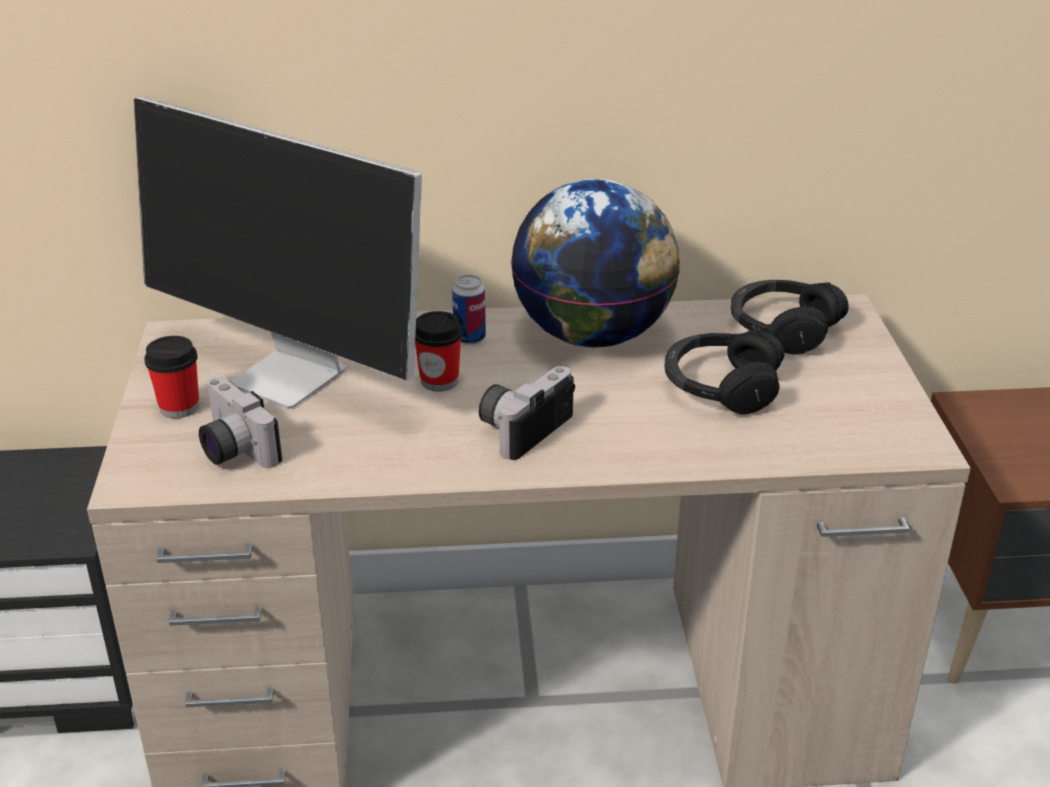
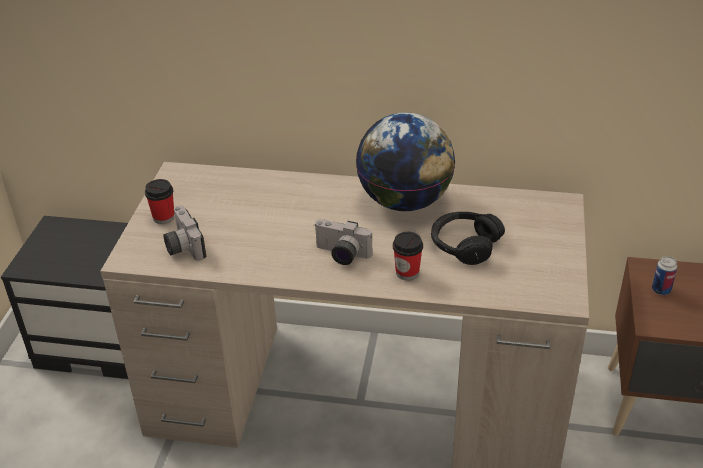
camera: 15 degrees right, 5 degrees up
(293, 377) = (228, 207): monitor -> none
(439, 381) = (306, 220): cup -> cup (407, 272)
(469, 338) = (333, 194): can -> can (661, 290)
(522, 427) = (341, 255): camera -> camera turned 120 degrees counterclockwise
(782, 329) = (519, 211): black headphones -> none

